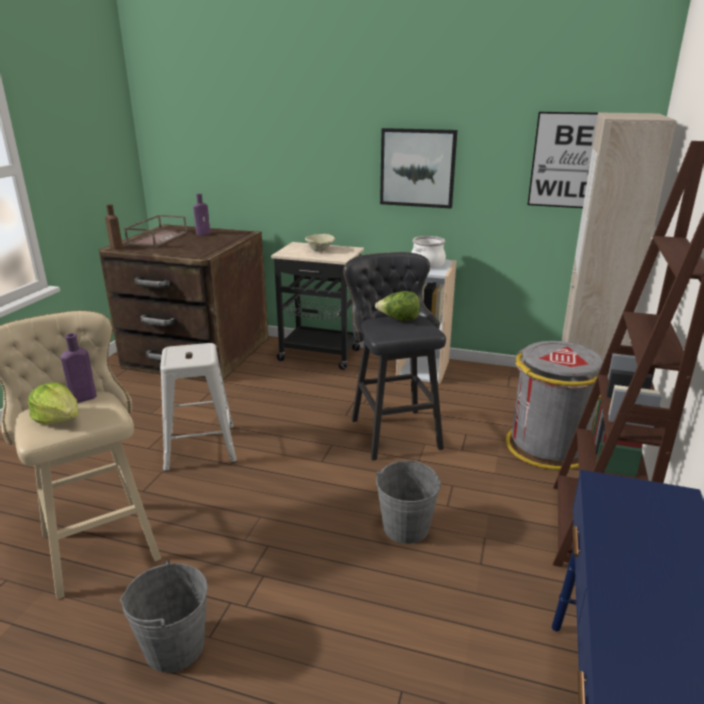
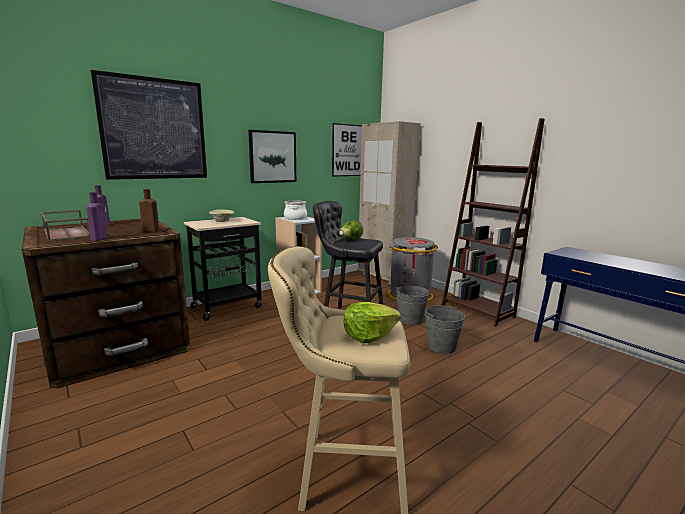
camera: 55 degrees left, 10 degrees down
(81, 399) = (339, 323): purple bottle -> purple bottle (98, 239)
(116, 247) = (41, 244): brown bottle -> brown bottle (149, 231)
(174, 647) = (500, 459): grey bucket -> grey bucket (410, 319)
(200, 447) = (273, 384): white stool -> none
(270, 131) = (154, 129): none -> picture

